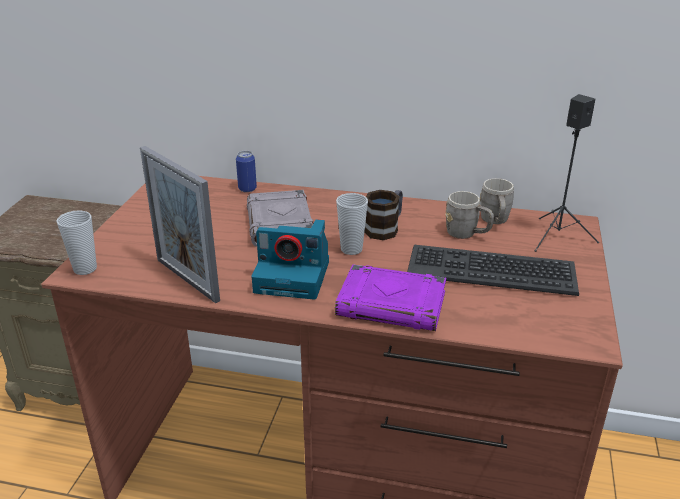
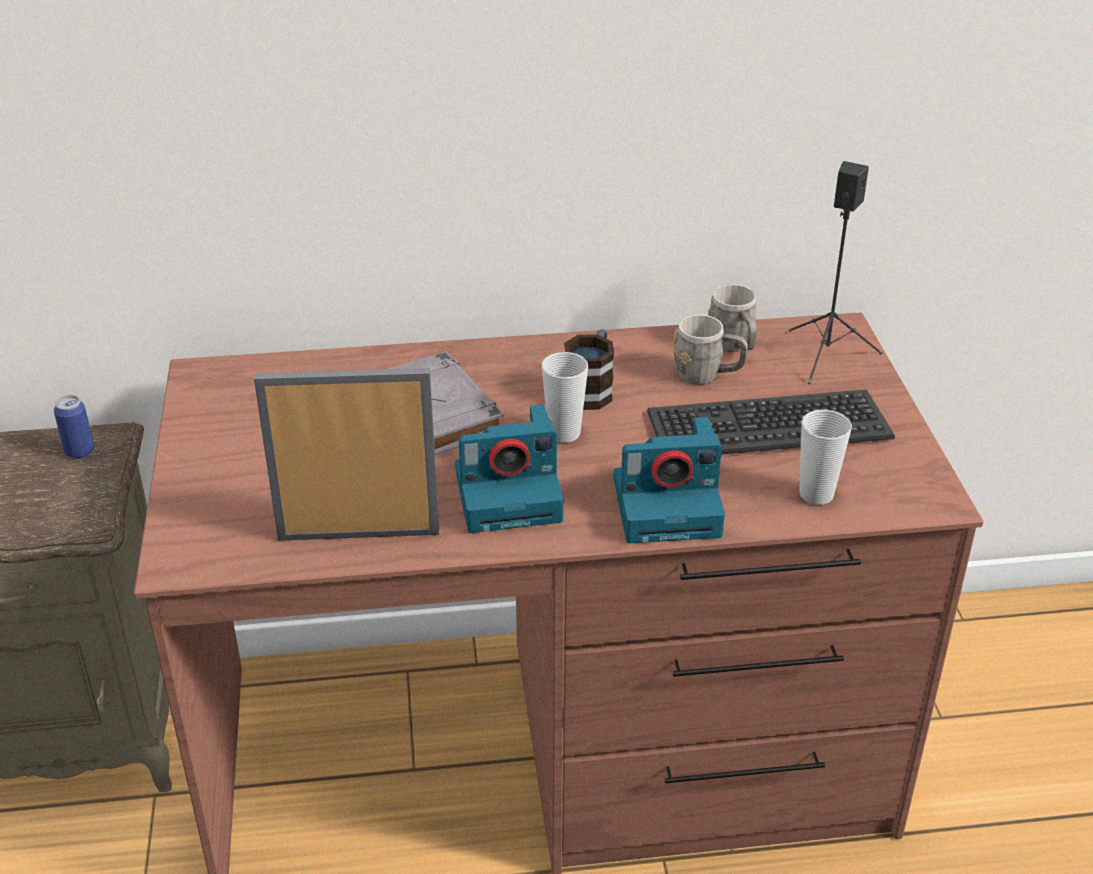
camera: 20 degrees left, 5 degrees up
(85, 269) = (187, 553): cup -> cup (816, 494)
(187, 280) = (359, 534): picture frame -> picture frame turned 150 degrees clockwise
(247, 189) = (343, 363): can -> can (79, 451)
(392, 304) = (669, 505): purple book -> camera

